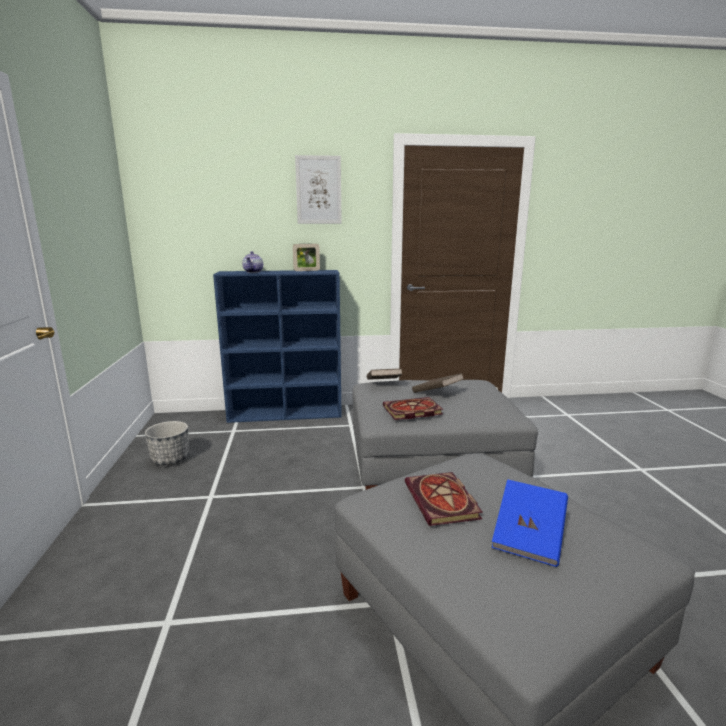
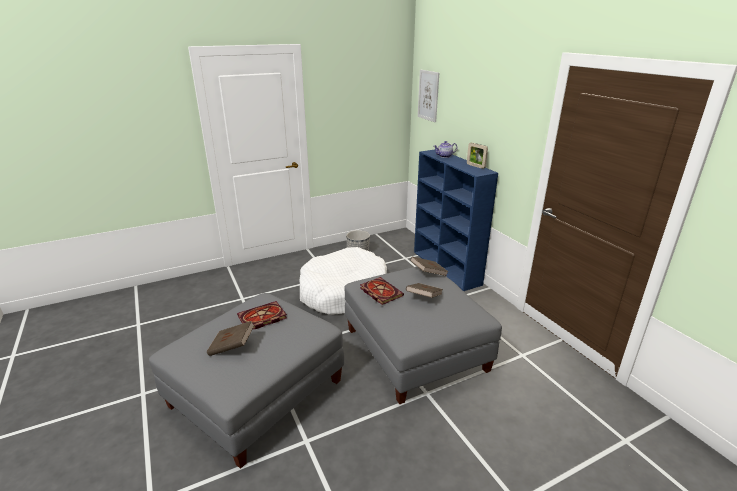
camera: 70 degrees right, 10 degrees up
(267, 492) = (343, 291): none -> white dog bed
(318, 190) = (499, 100): picture -> picture (428, 95)
(528, 538) = (232, 347): blue book -> brown book

